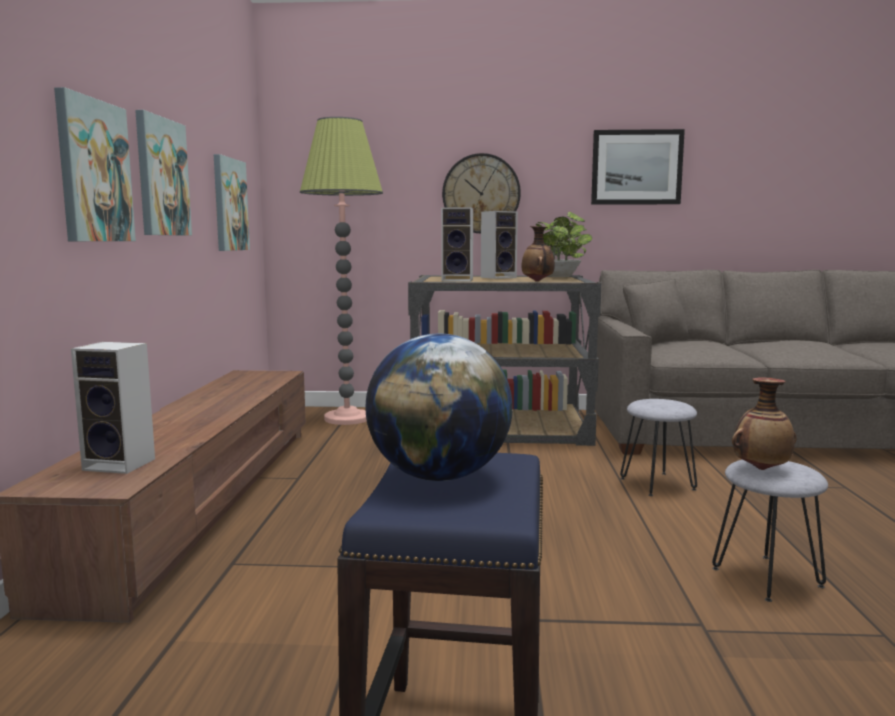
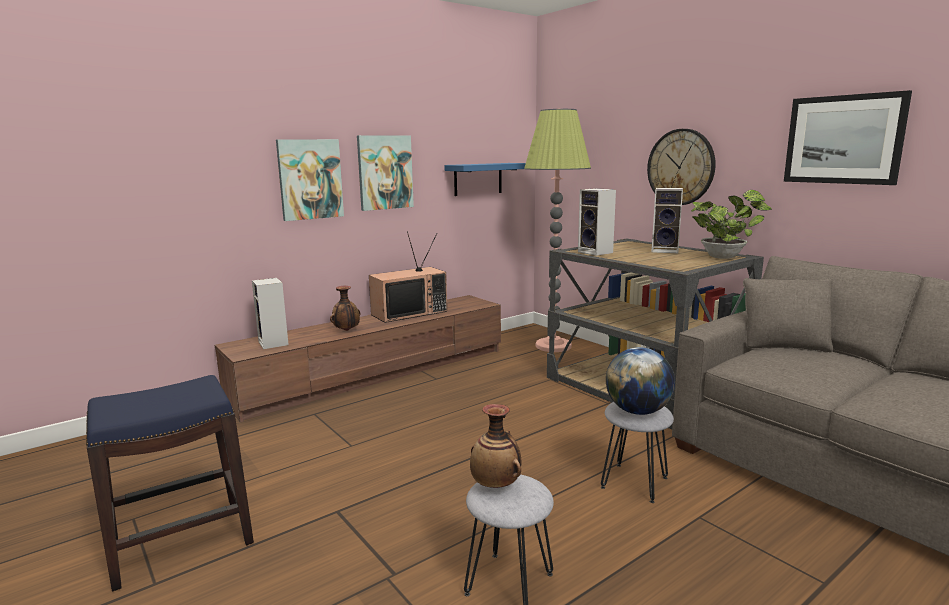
camera: 50 degrees right, 5 degrees up
(216, 396) = (409, 312): none -> television
(229, 204) = (478, 179): picture -> blue shelf
(439, 476) = (167, 393): globe -> globe (638, 411)
(538, 281) = (648, 263): vase -> vase (346, 330)

